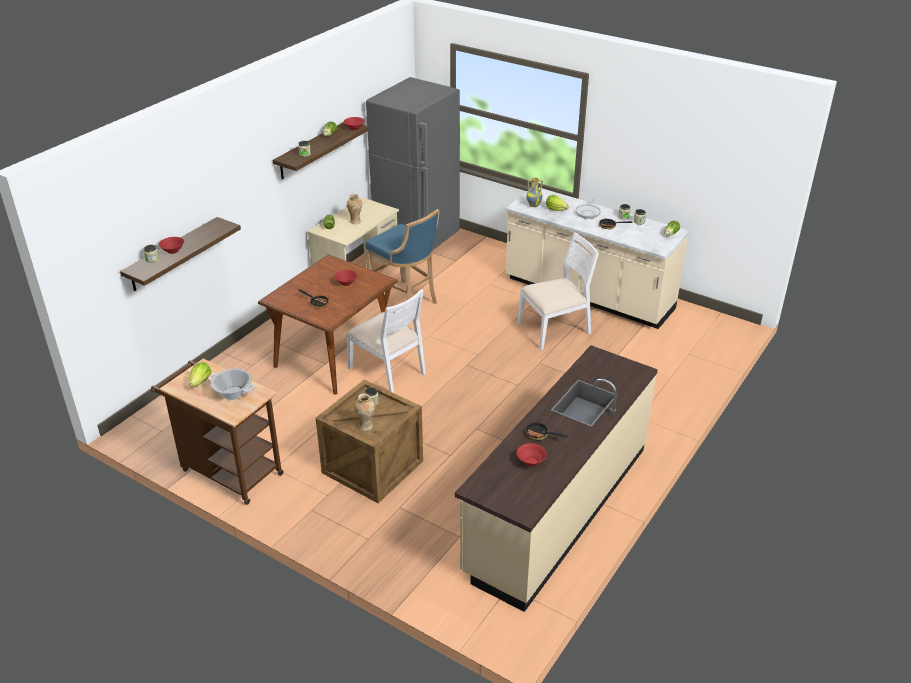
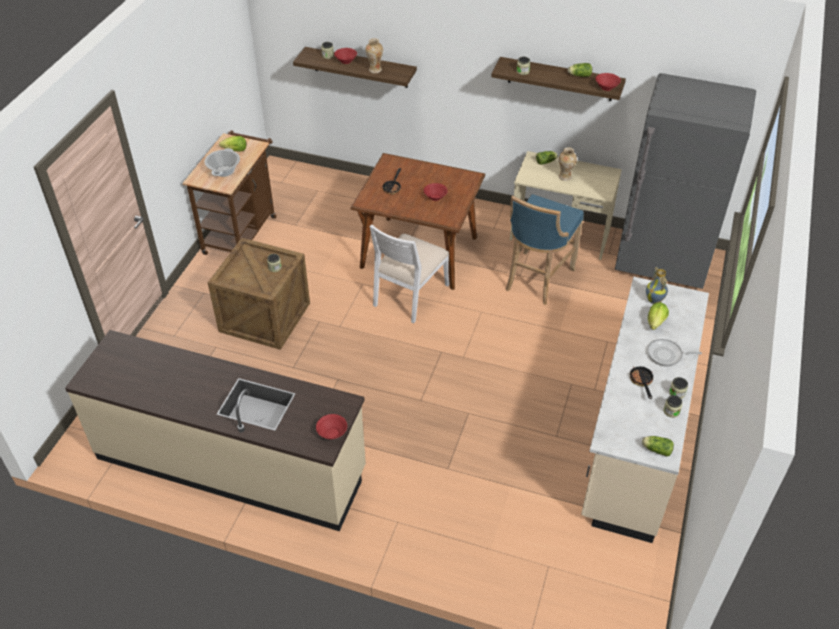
camera: 75 degrees right, 10 degrees up
(366, 426) = (239, 272): vase -> vase (375, 70)
(531, 461) = (156, 374): red bowl -> red bowl (332, 433)
(540, 435) = (196, 376): frying pan -> none
(555, 329) = (541, 417): white chair -> none

